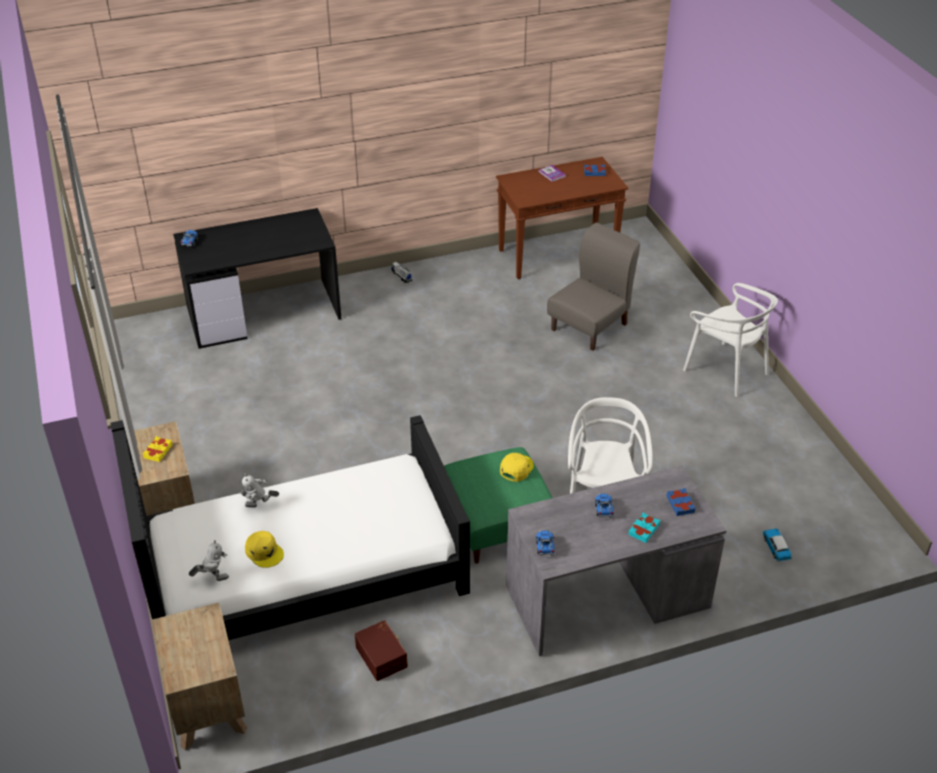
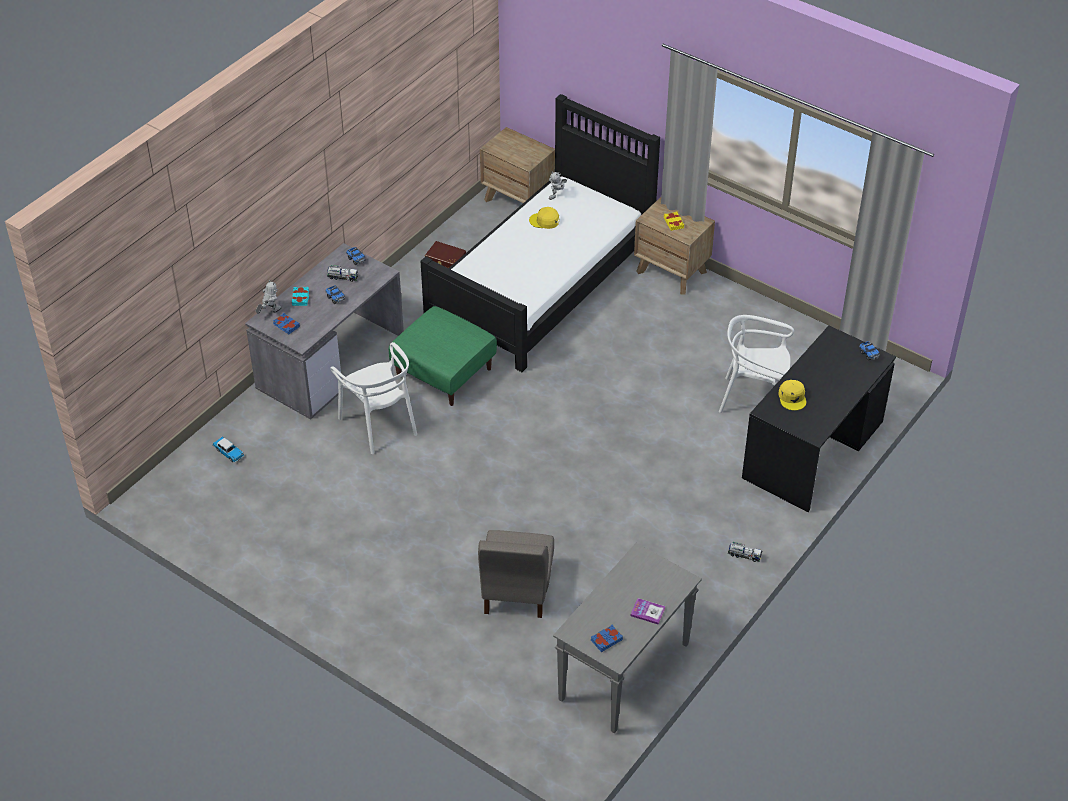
camera: 145 degrees right, 5 degrees up
(260, 507) = (578, 242): toy robot -> toy robot (270, 312)
(516, 468) = (439, 354): yellow cap -> yellow cap (792, 397)
(558, 254) = (624, 673): brown console table -> grey console table
(577, 532) = (342, 277): none -> toy truck
(726, 370) = (355, 605): white chair -> white chair (754, 399)

